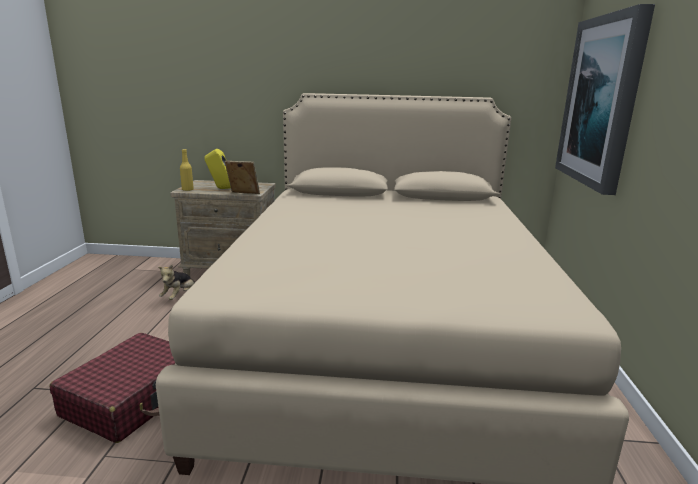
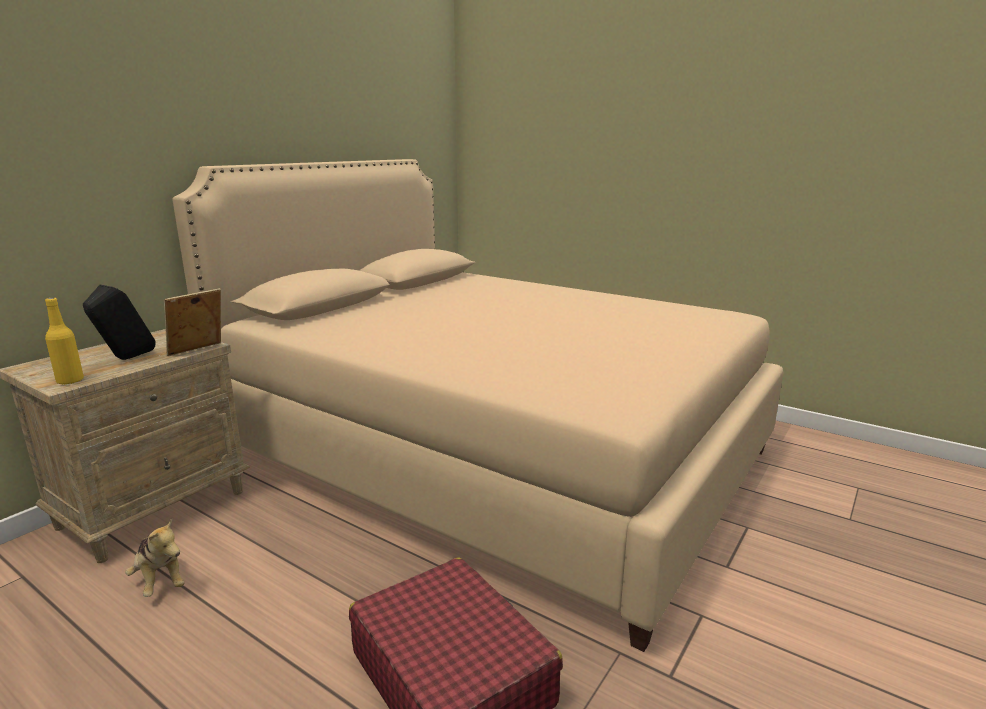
camera: 60 degrees left, 0 degrees up
(221, 188) = (125, 359): yellow speaker -> black speaker
(601, 101) = (532, 157): picture -> none

